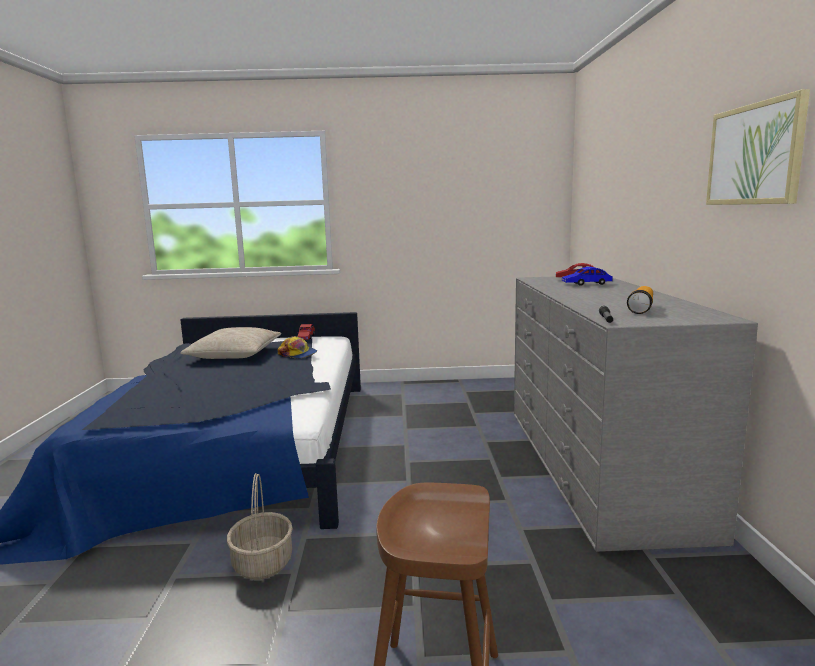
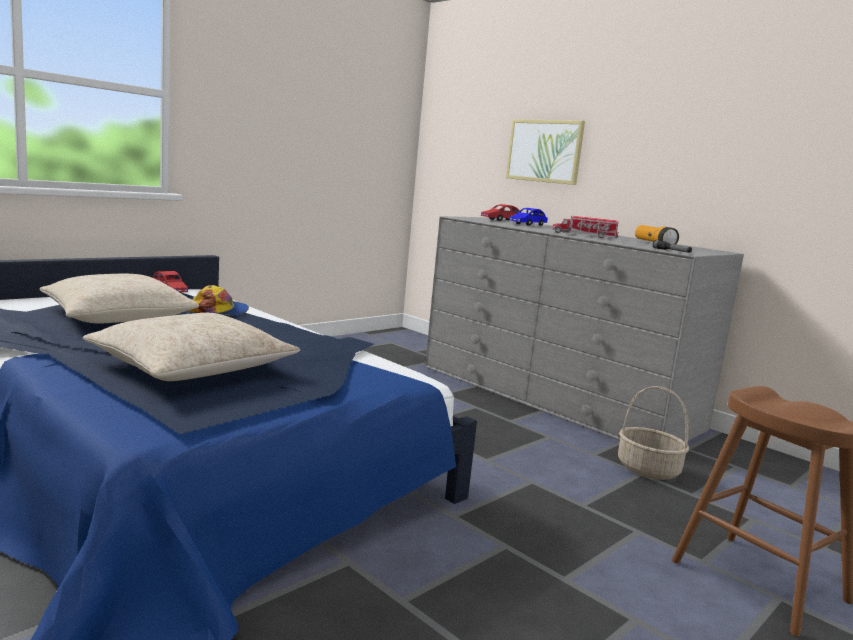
camera: 45 degrees left, 0 degrees up
(180, 392) = (191, 367): none -> beige pillow
(262, 563) = (464, 551): basket -> basket (647, 470)
(588, 298) = (584, 235): none -> toy truck
(754, 154) = (734, 125): picture -> picture (544, 151)

